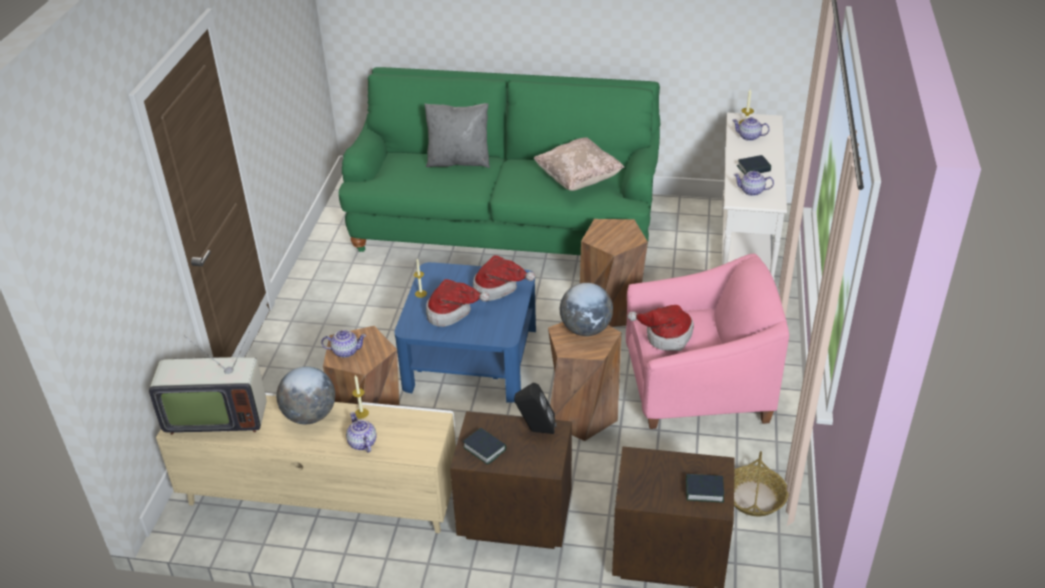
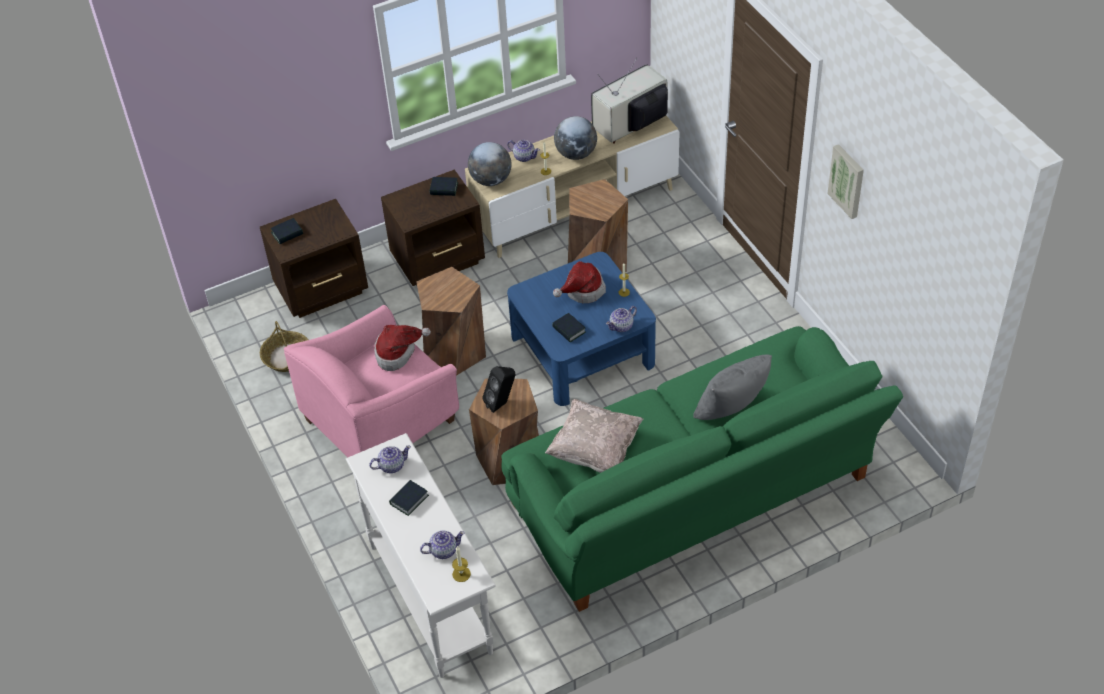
camera: 145 degrees right, 10 degrees up
(255, 78) = (847, 180): none -> picture
(345, 351) = (602, 194): teapot -> teapot (621, 326)
(499, 288) = (569, 330): hat -> book
(536, 430) = (422, 215): black speaker -> black speaker (501, 403)
(586, 329) = (449, 297): globe -> globe (491, 180)

